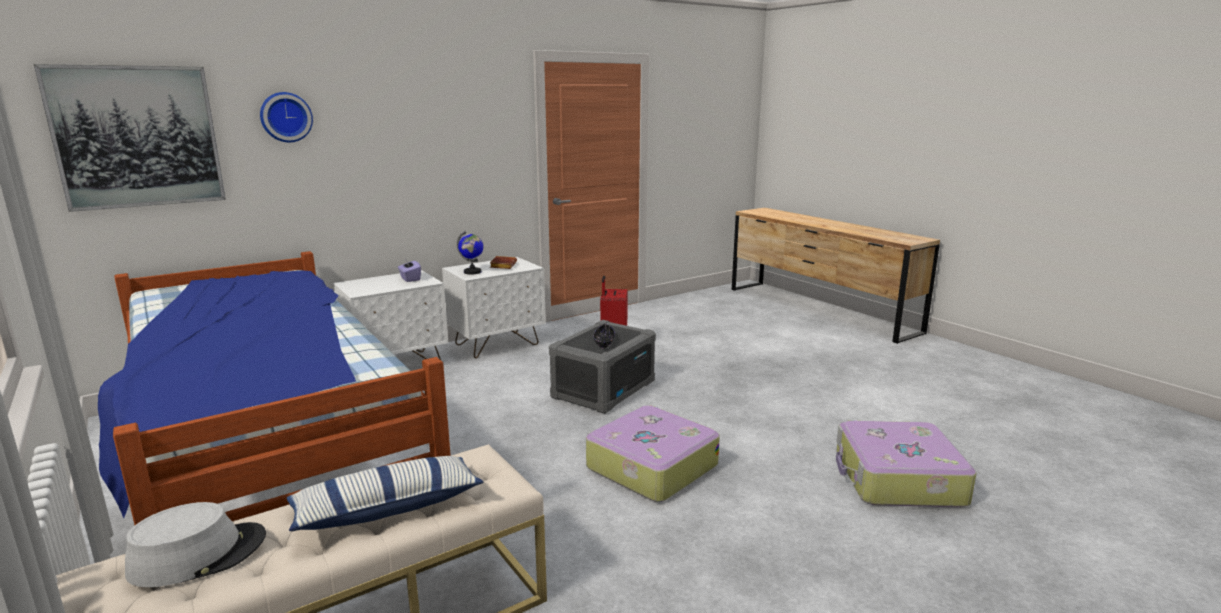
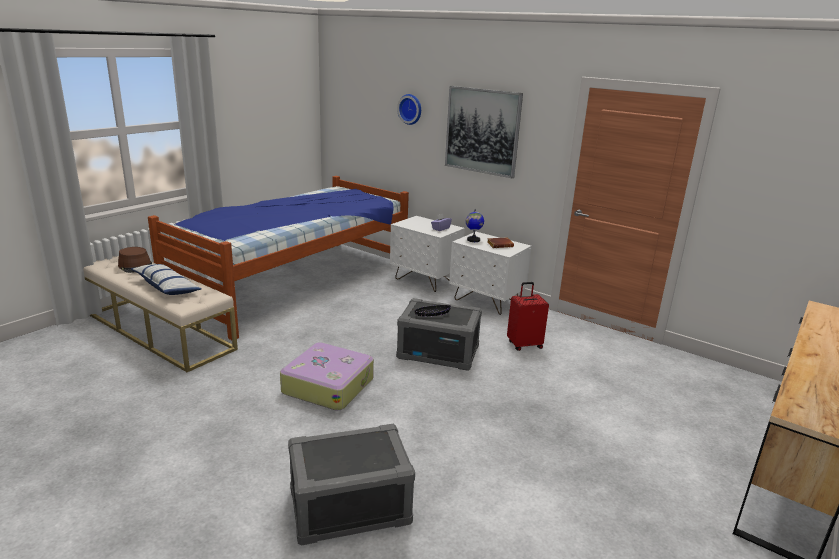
camera: 70 degrees right, 5 degrees up
(137, 137) = (353, 110): picture -> picture (482, 131)
(198, 555) = (136, 266): grey hat -> brown hat
(897, 479) = (349, 507): suitcase -> grey storage box

